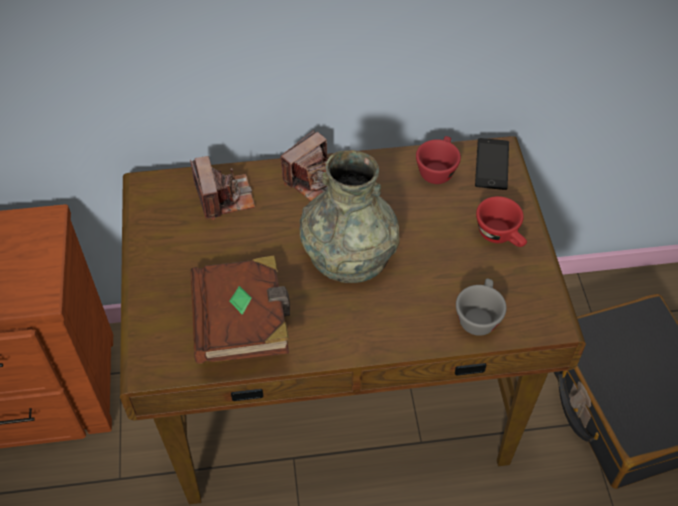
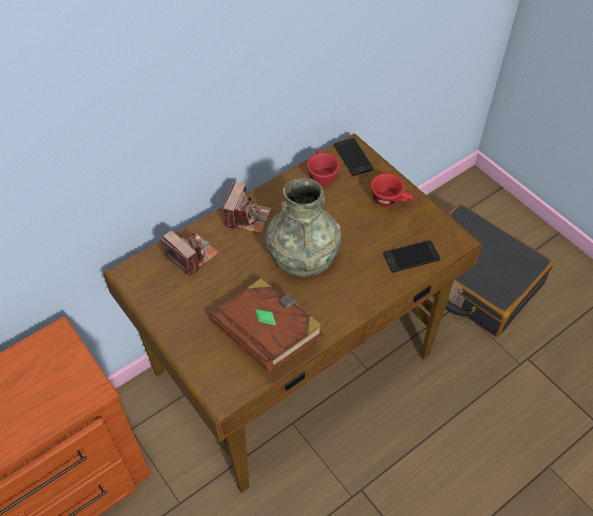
camera: 30 degrees left, 0 degrees up
(478, 316) = (411, 257): grey cup -> phone

